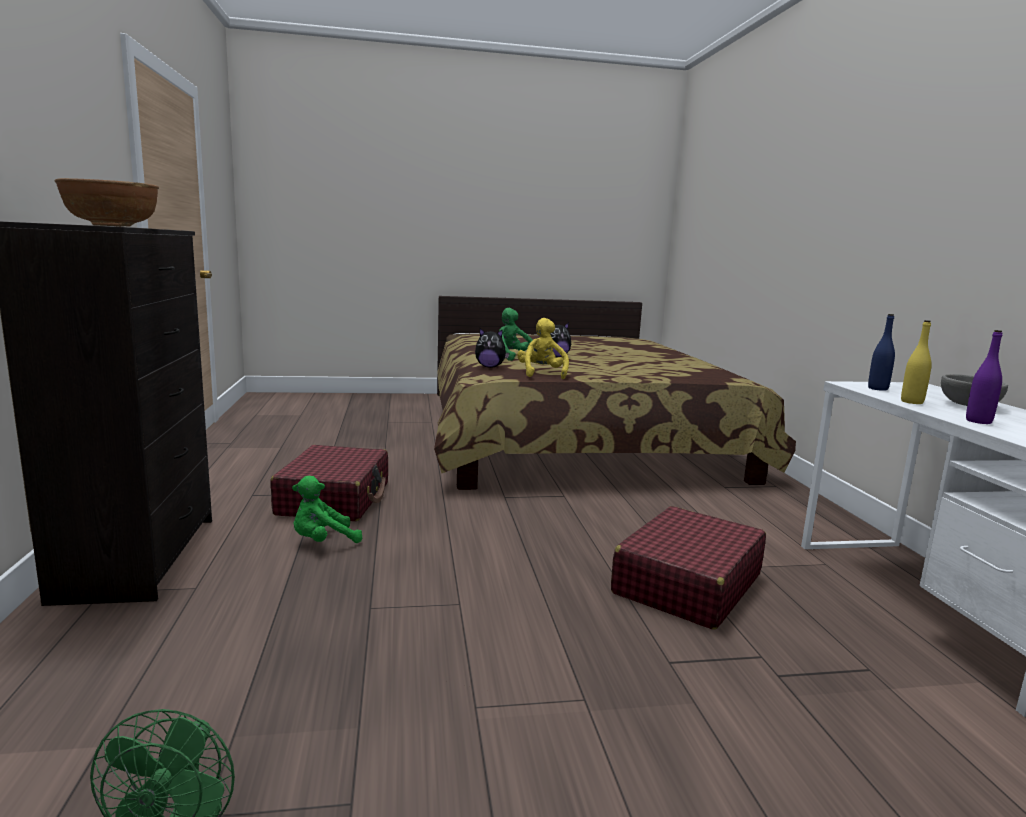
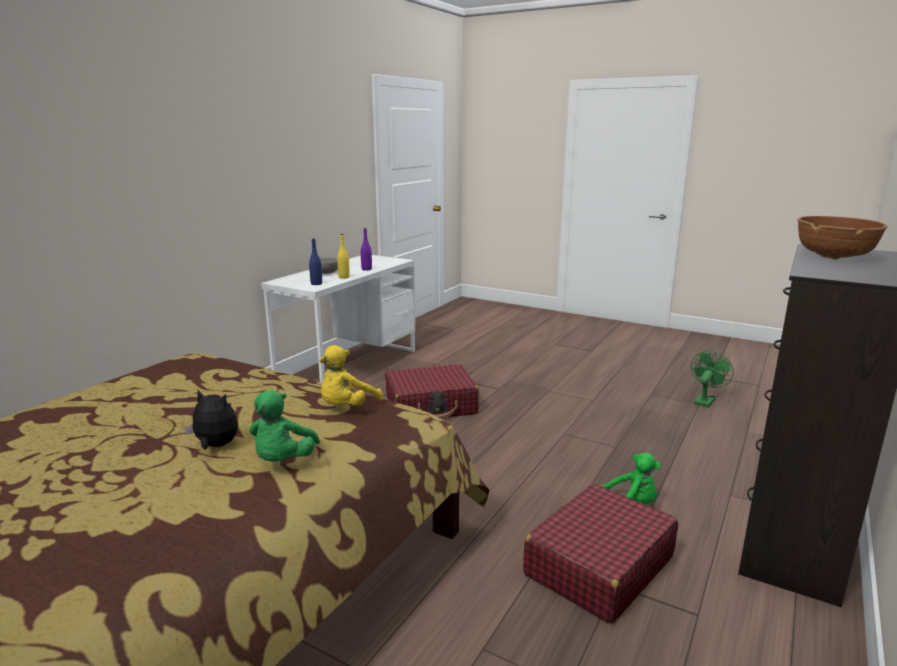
camera: 140 degrees left, 5 degrees up
(490, 367) = (370, 438): plush toy -> none

